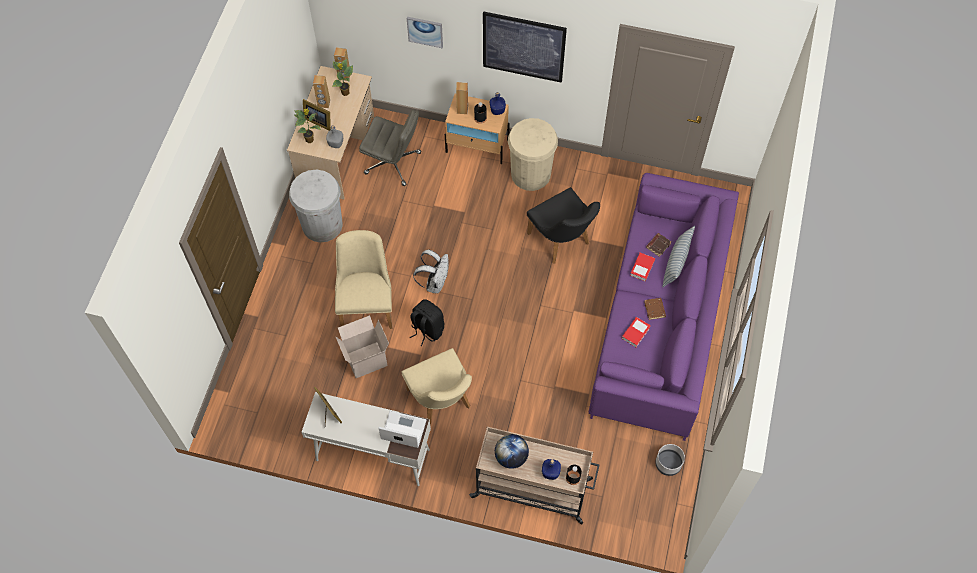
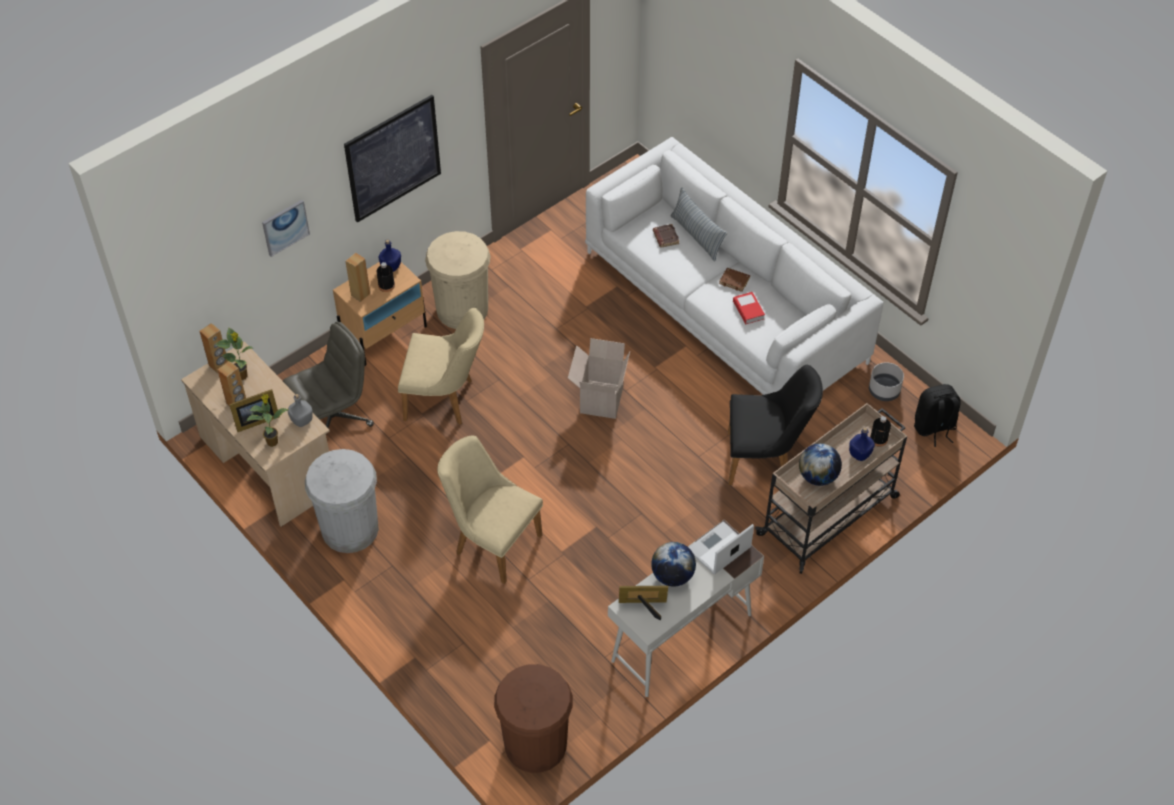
camera: 55 degrees left, 10 degrees down
(242, 419) = (535, 744): none -> brown trash can
(363, 415) = (672, 576): none -> globe
(366, 358) = (559, 579): cardboard box -> cardboard box (600, 398)
(427, 329) = (570, 504): black backpack -> black backpack (934, 428)
(435, 283) = (519, 465): white backpack -> none
(441, 403) = (670, 539): beige chair -> beige chair (446, 400)
(562, 242) = (567, 330): black chair -> black chair (765, 459)
(642, 268) = (680, 264): book -> none
(659, 321) = (724, 307): purple sofa -> white sofa

